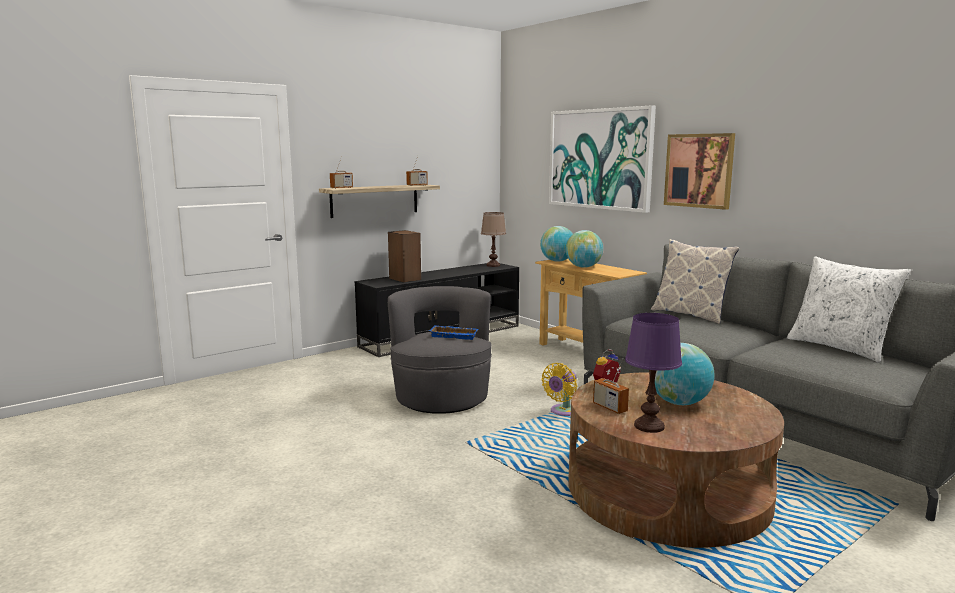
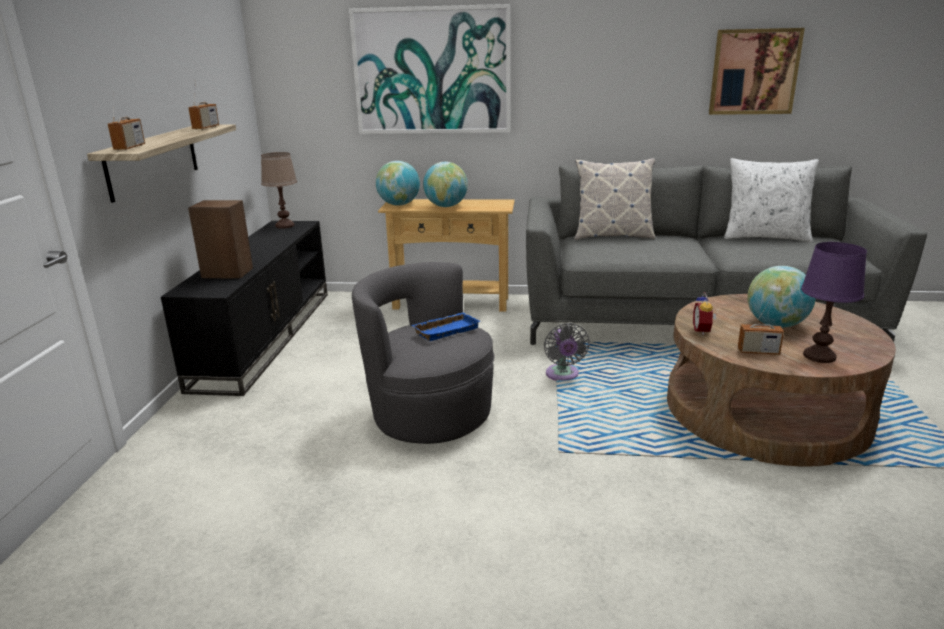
camera: 45 degrees left, 10 degrees up
(563, 412) = (563, 375): yellow fan -> grey fan
(699, 170) = (571, 80): picture -> picture (754, 72)

